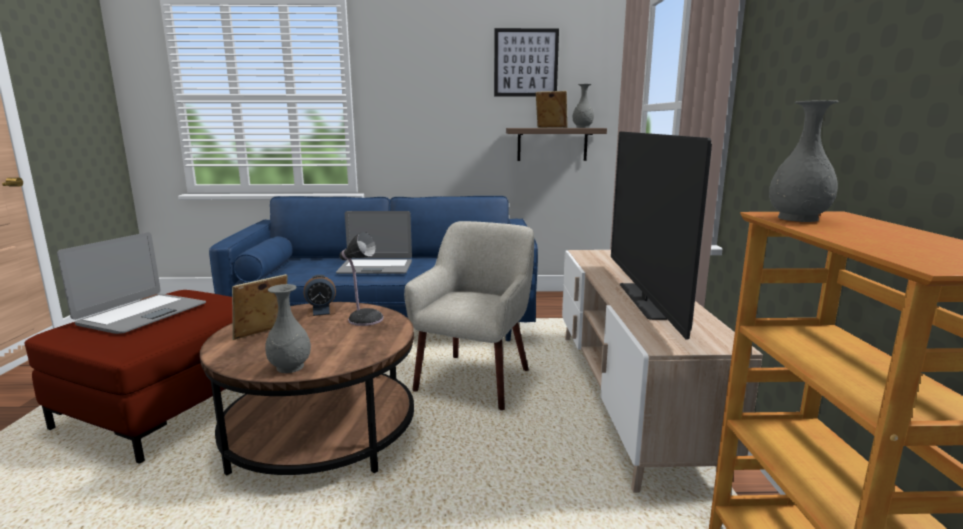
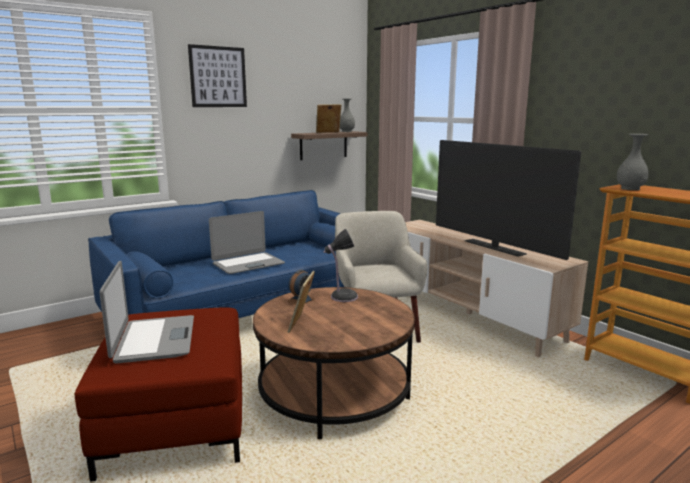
camera: 35 degrees left, 0 degrees up
(289, 367) = (372, 334): grey vase -> none
(526, 63) = (303, 80): picture -> picture (218, 77)

